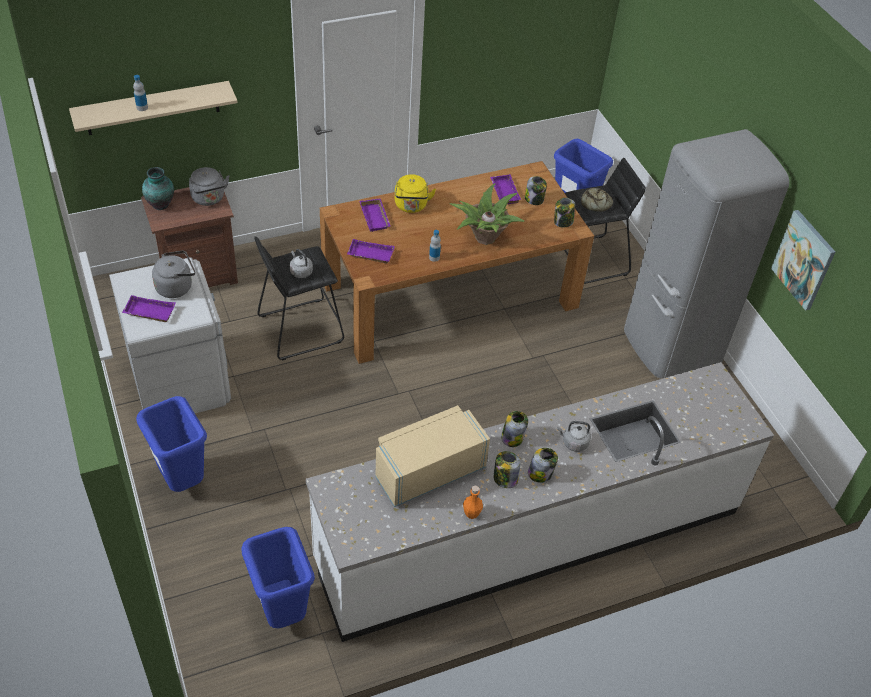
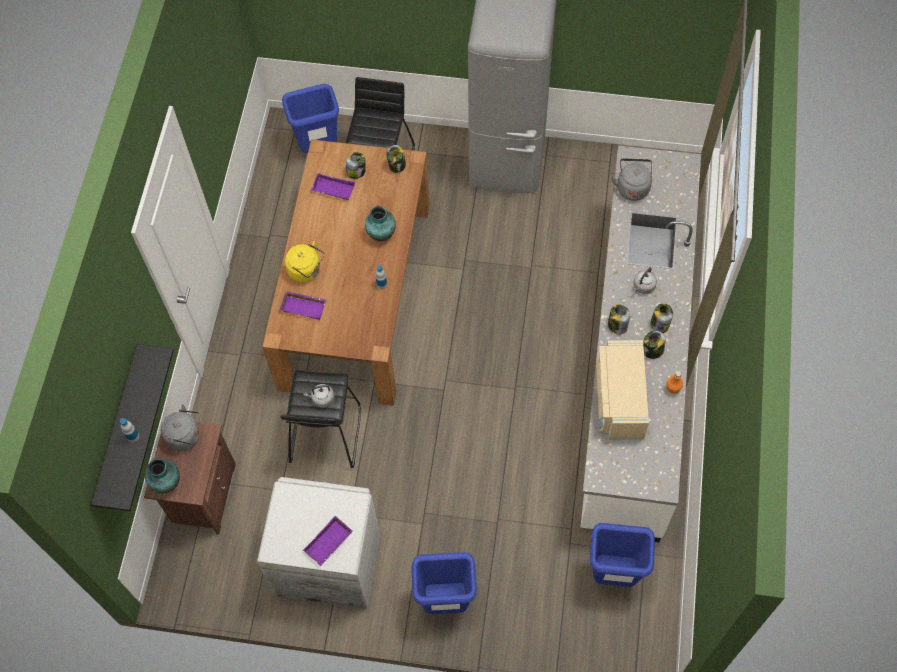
camera: 55 degrees left, 15 degrees up
(152, 108) = (119, 429): beige shelf -> black shelf
(176, 287) = (308, 508): grey kettle -> grey kettle (632, 187)
(370, 255) = (348, 333): purple tray -> none
(484, 238) = (381, 234): potted plant -> vase
(595, 203) = (376, 128): bread -> none
(804, 260) = (596, 33): picture -> none

